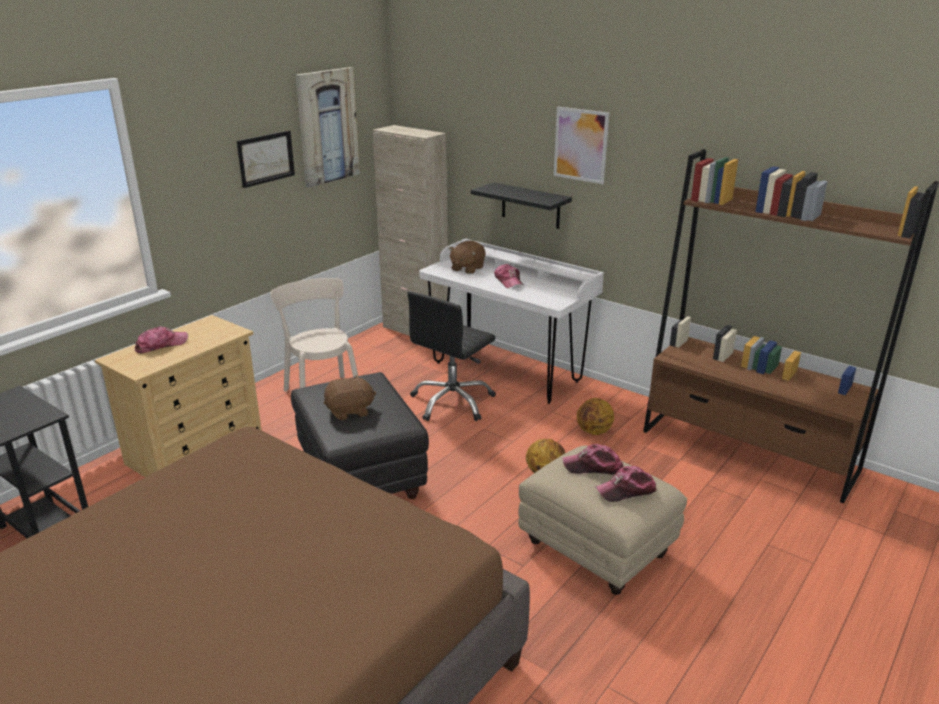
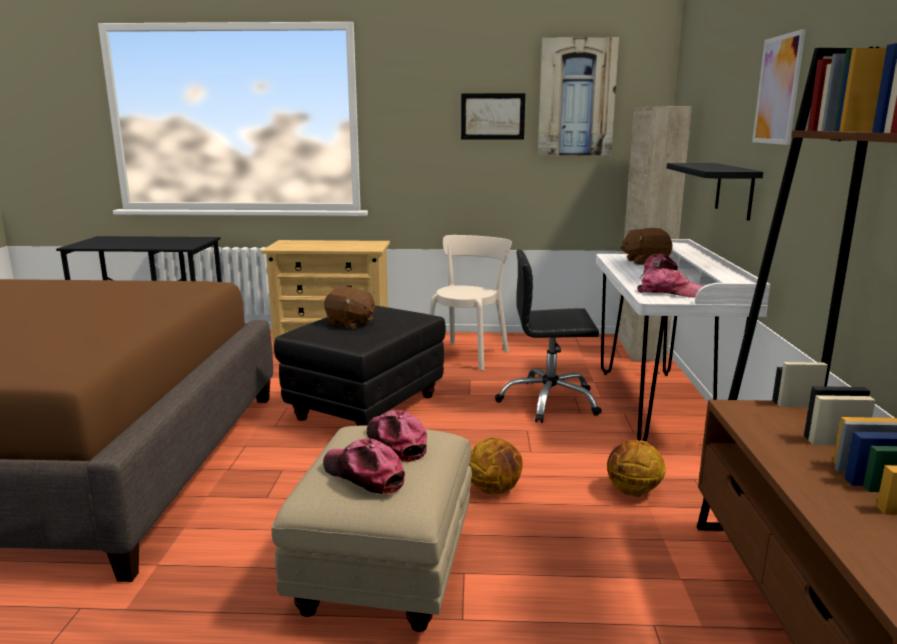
camera: 55 degrees right, 10 degrees down
(161, 345) = (321, 243): cap -> cap (669, 292)

